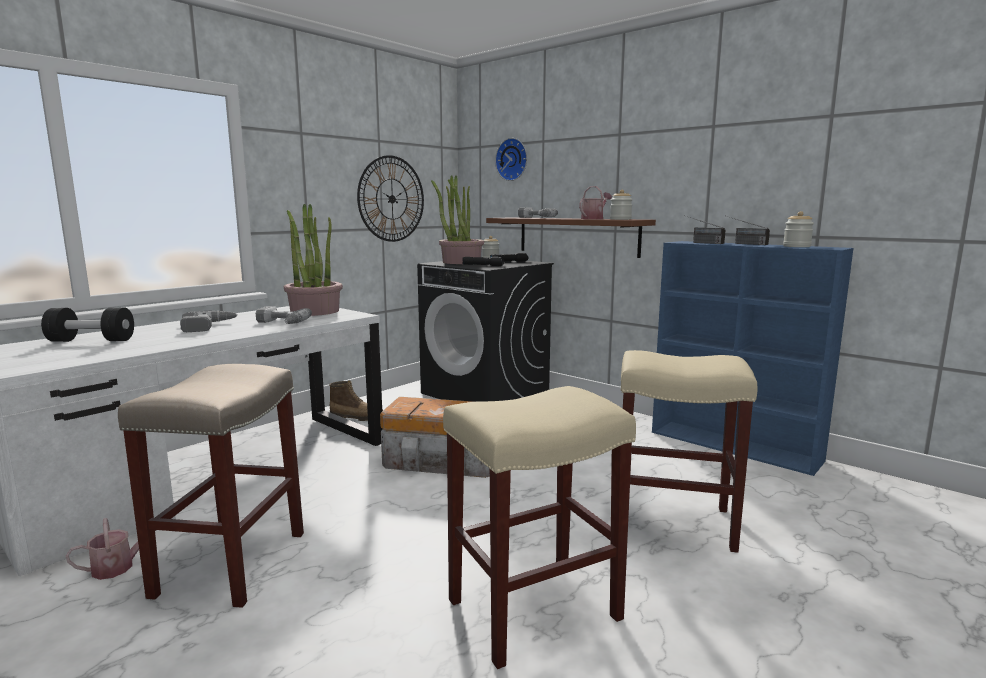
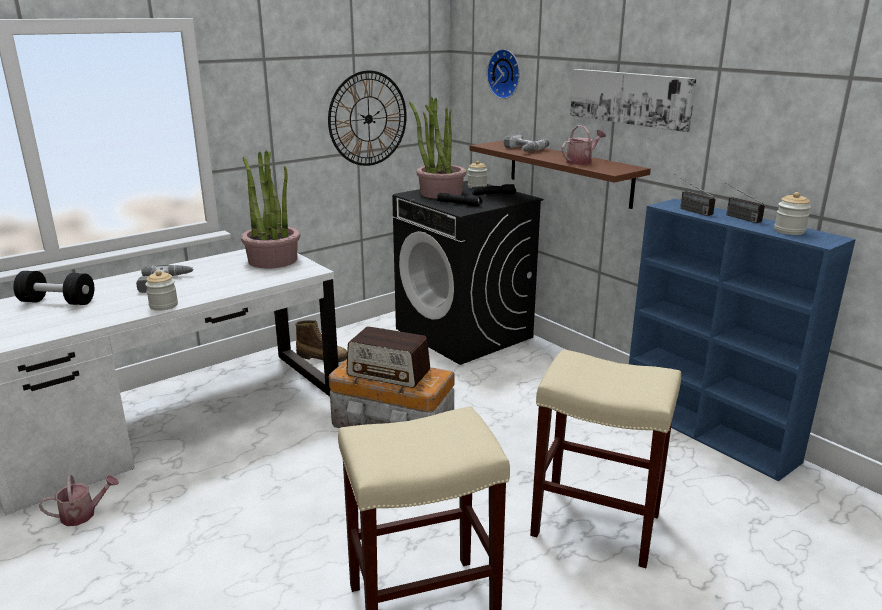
camera: 10 degrees right, 10 degrees up
(231, 564) = (174, 524): beige stool -> none
(280, 323) = (232, 281): power drill -> none
(440, 407) = (389, 373): none -> radio
(620, 219) = (607, 169): jar -> jar (163, 305)
(632, 162) = (630, 98): none -> picture

